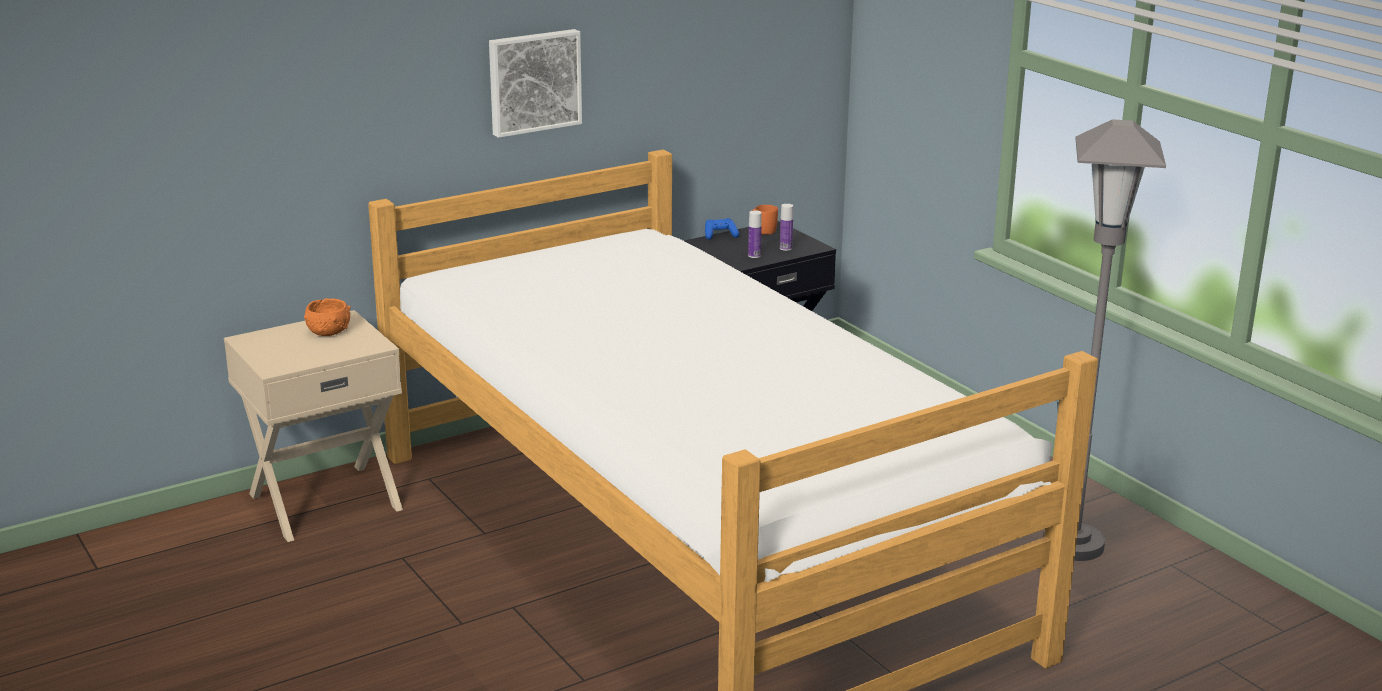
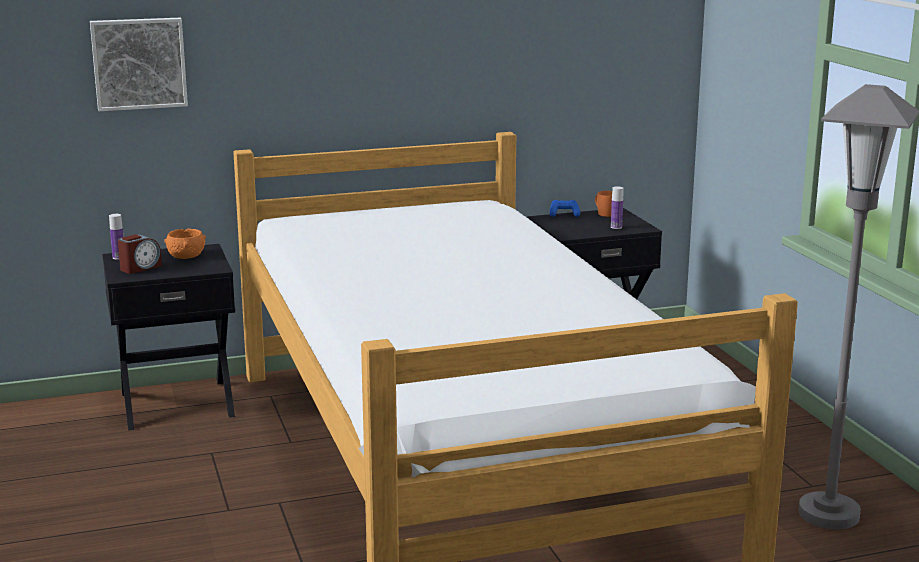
camera: 15 degrees right, 5 degrees down
(286, 353) = (140, 268): none -> alarm clock
(324, 501) = (177, 403): beige nightstand -> black nightstand
(533, 81) = (390, 60): picture -> picture (139, 63)
(754, 255) = (584, 230): bottle -> bottle (118, 257)

